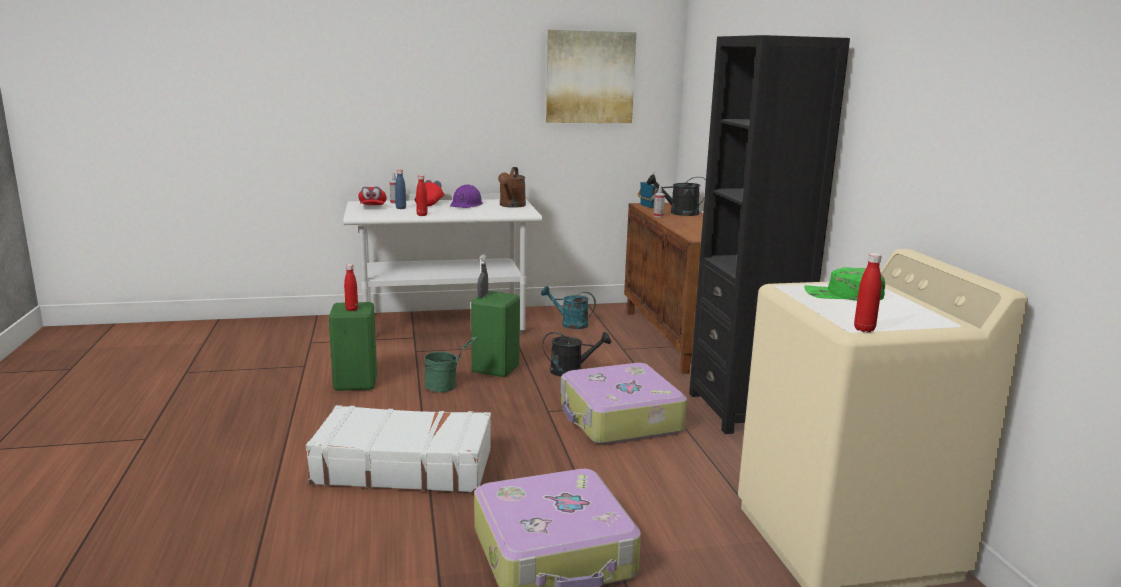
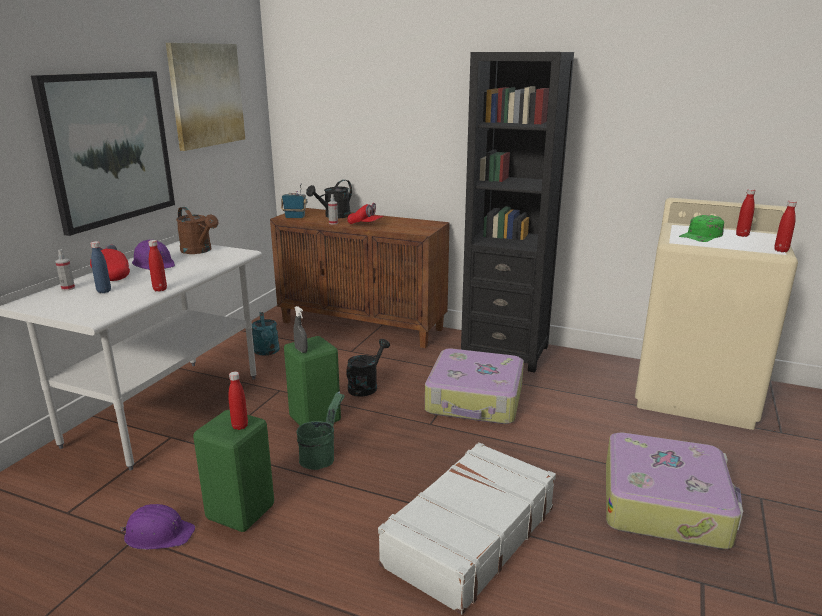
camera: 55 degrees left, 5 degrees up
(312, 370) = (158, 534): none -> purple hard hat
(372, 208) = (70, 303): red cap -> red cap (365, 224)
(470, 110) = (109, 148): none -> picture
(569, 324) = (267, 352): turquoise watering can -> turquoise watering can turned 75 degrees counterclockwise
(900, 310) = (742, 235): none -> red bottle

